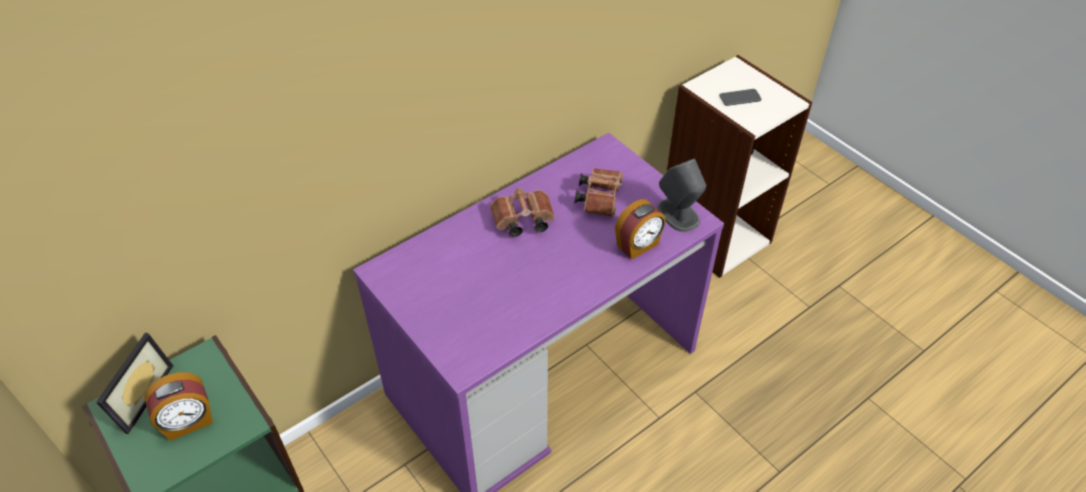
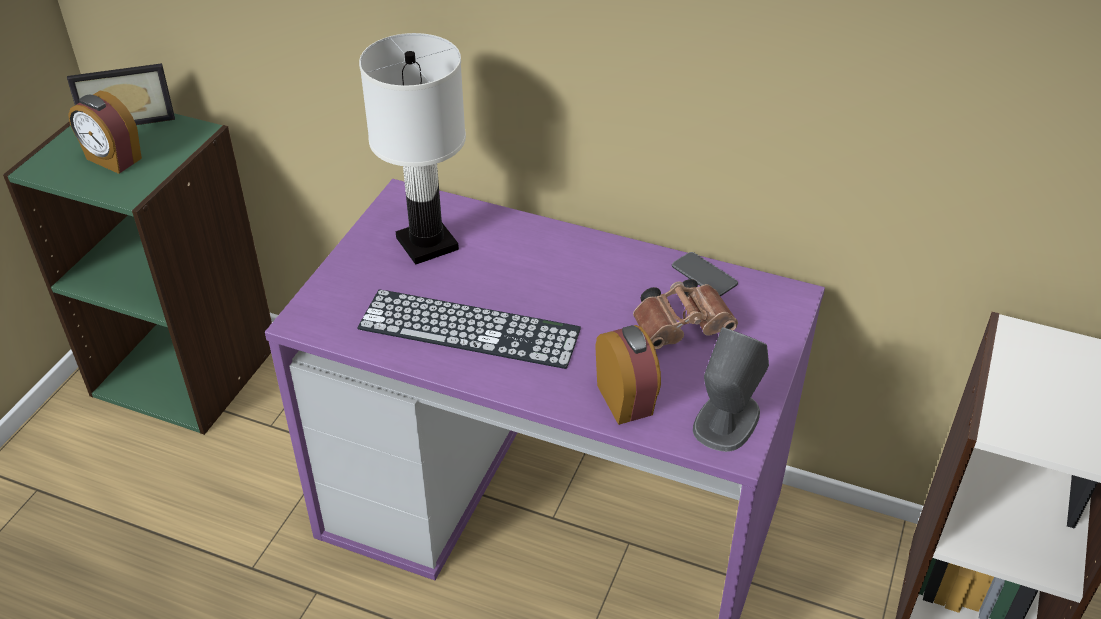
camera: 60 degrees right, 5 degrees down
(437, 277) = (427, 243): none -> white table lamp
(521, 221) = (575, 273): brown binoculars -> none
(533, 288) = (469, 329): none -> keyboard
(638, 246) = (626, 399): alarm clock -> alarm clock turned 135 degrees counterclockwise
(740, 98) = (1047, 391): phone -> phone (704, 275)

